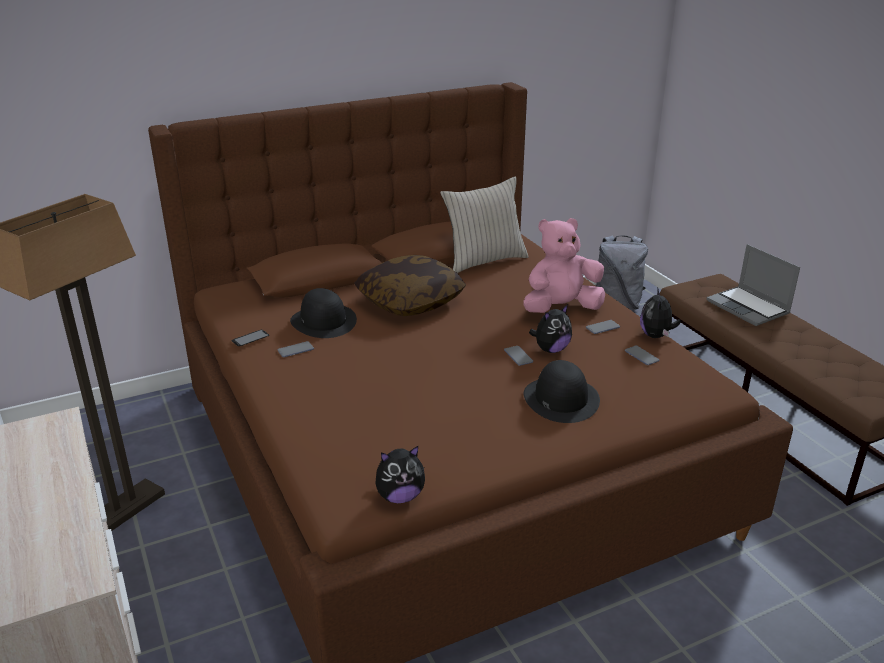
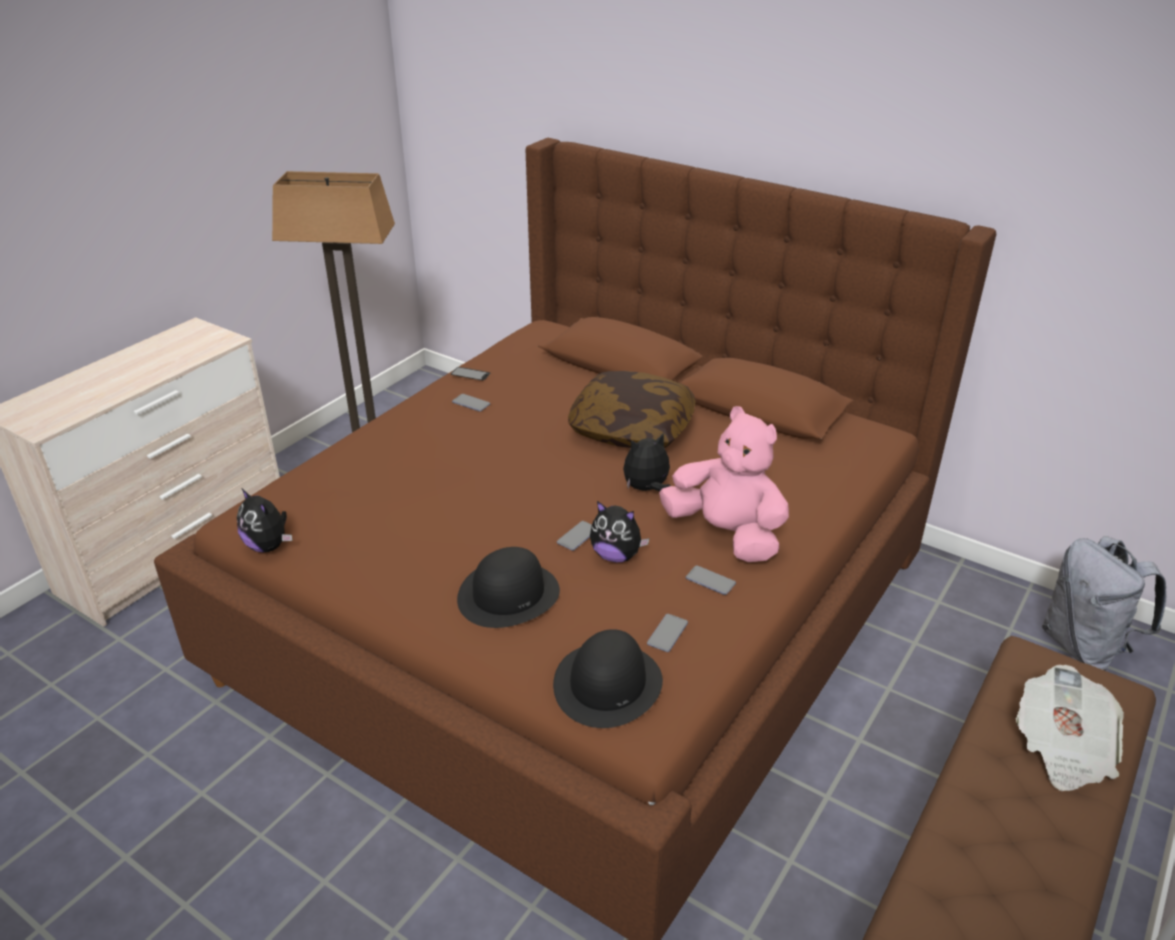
camera: 60 degrees right, 5 degrees up
(324, 321) = (538, 397): black hat -> black hat (608, 684)
(484, 260) = (787, 442): beige pillow -> none
(656, 336) = (737, 634): plush toy -> plush toy (647, 489)
(749, 308) = (1062, 749): laptop -> newspaper

